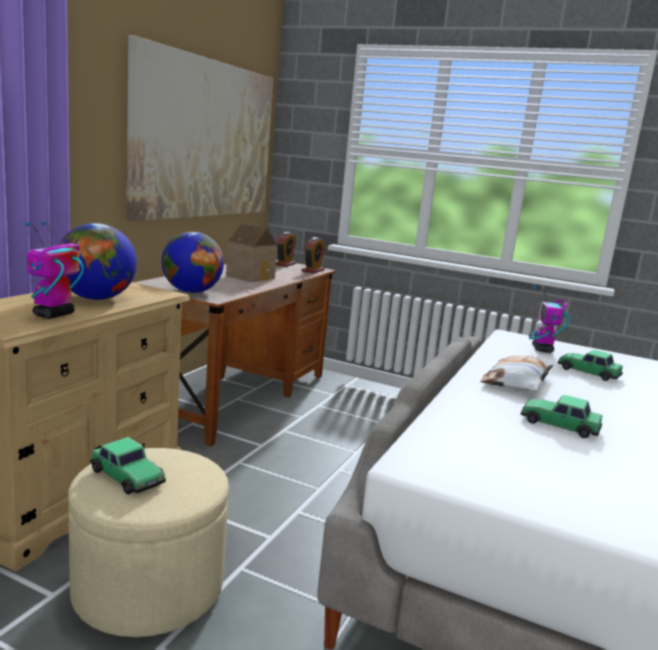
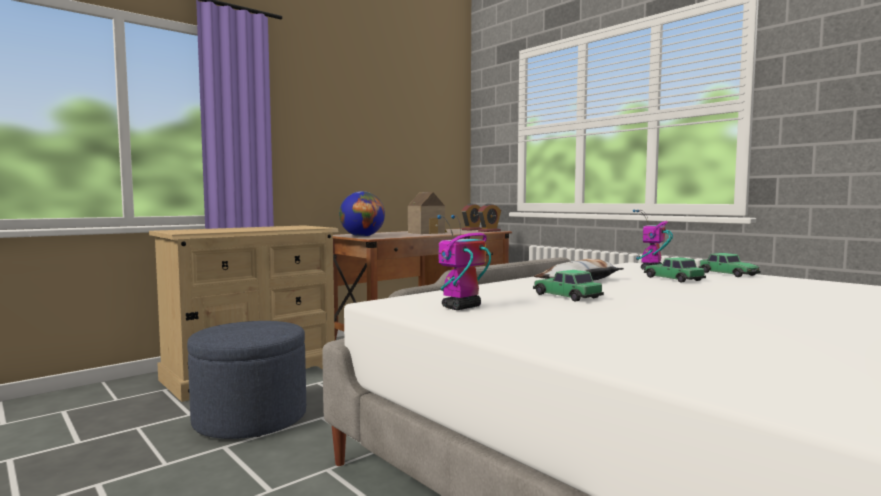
camera: 25 degrees right, 10 degrees down
(53, 315) = (224, 230): toy robot -> toy robot (460, 307)
(97, 298) = (269, 228): globe -> none
(127, 476) = (233, 327): toy car -> toy car (728, 274)
(149, 587) = (250, 418): beige ottoman -> blue ottoman
(207, 140) = (399, 135): picture -> none

